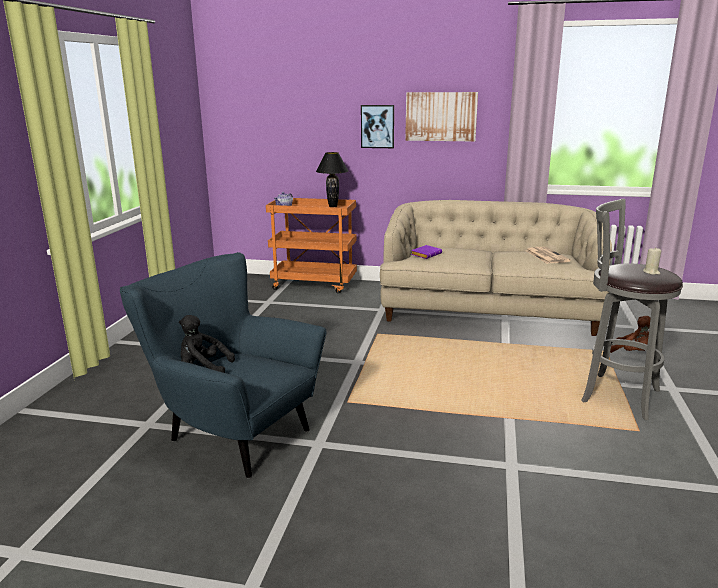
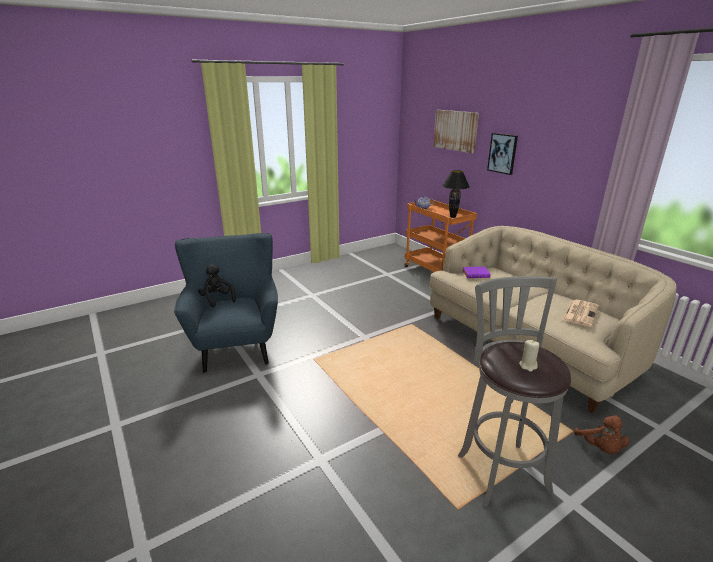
camera: 45 degrees right, 5 degrees up
(441, 116) = (554, 151): picture -> picture (455, 130)

